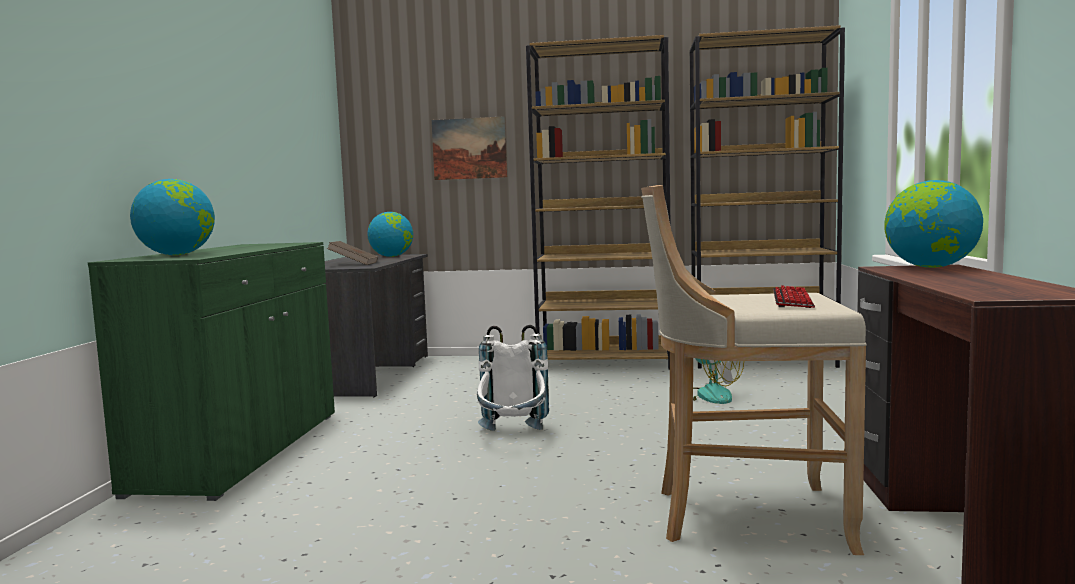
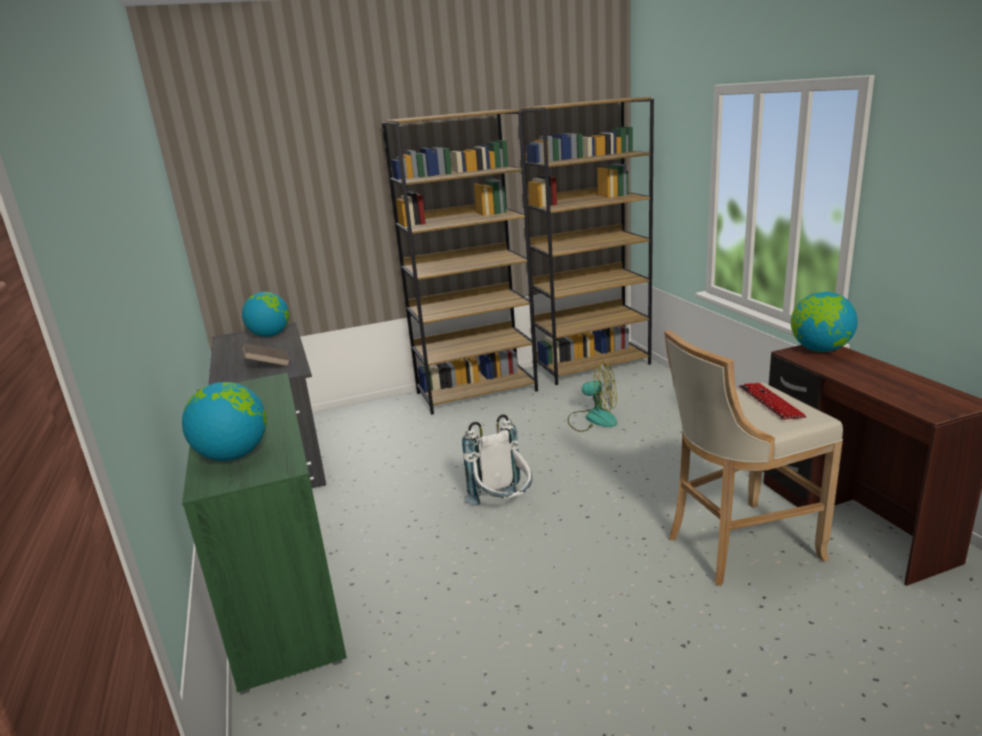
camera: 25 degrees left, 15 degrees up
(469, 148) = (324, 215): picture -> none

